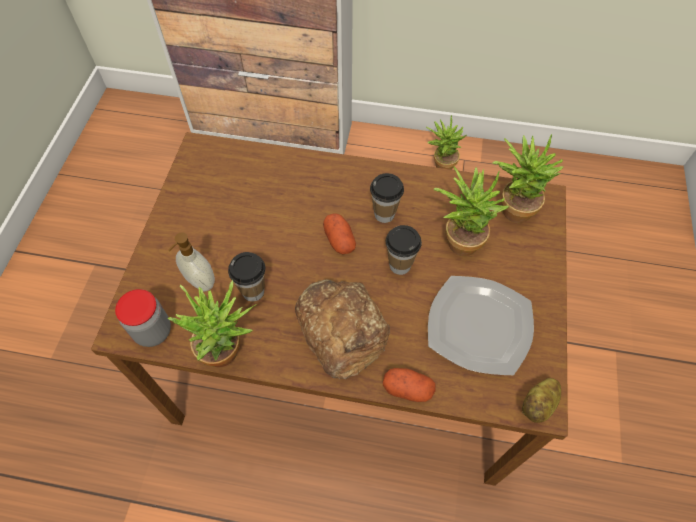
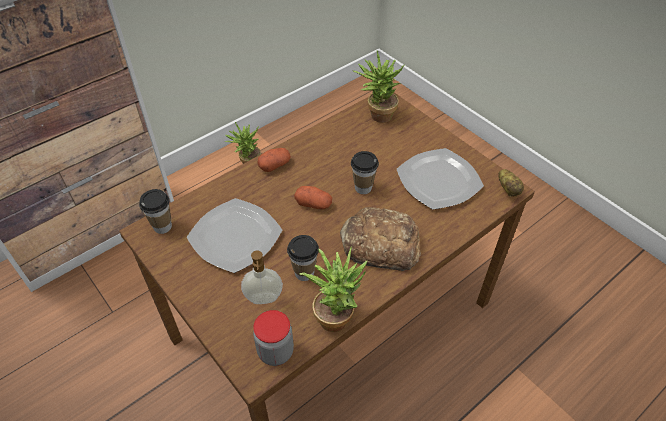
camera: 50 degrees left, 10 degrees down
(248, 210) = (235, 236): none -> plate
(384, 214) = (318, 171): cup -> cup (162, 226)
(408, 388) = (449, 238): potato -> potato (274, 165)
(460, 238) = (373, 150): potted plant -> none

